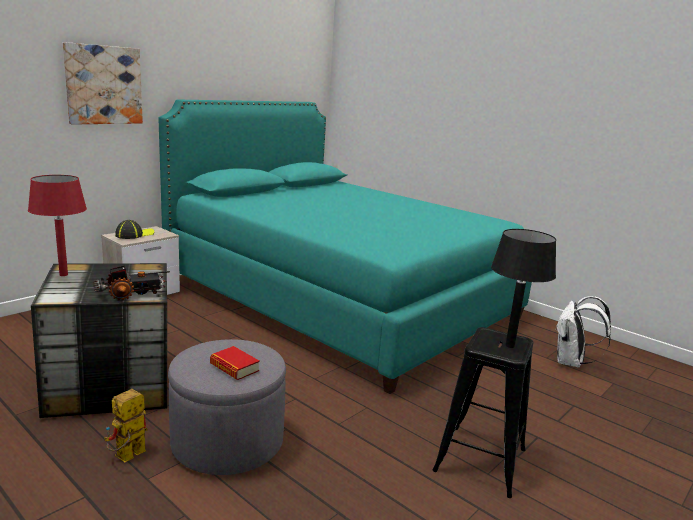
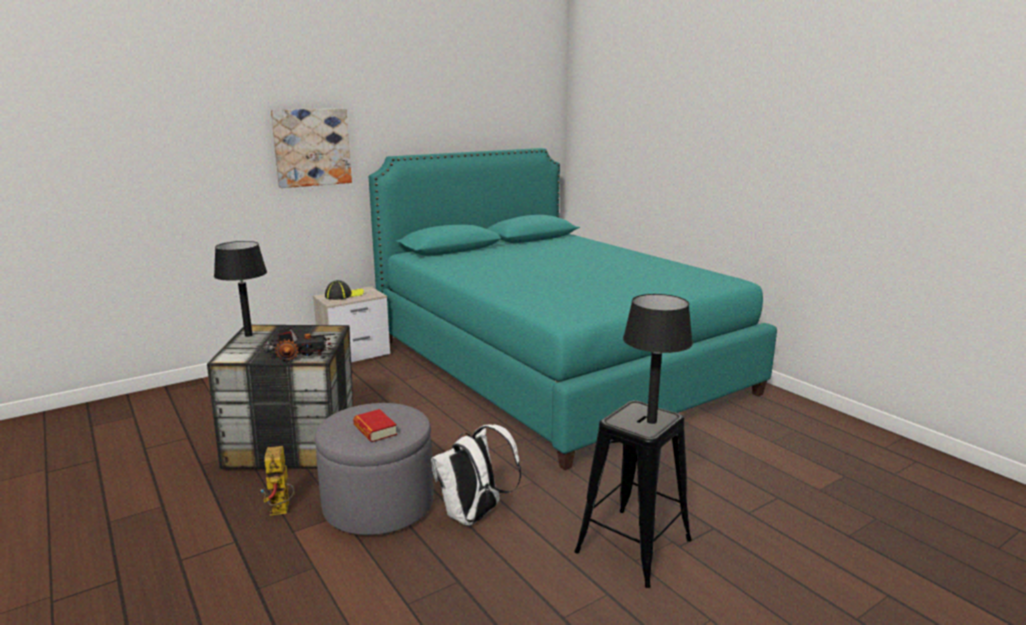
camera: 15 degrees right, 0 degrees up
(64, 274) = (249, 335): red table lamp -> black table lamp
(126, 458) = (282, 511): toy robot -> toy robot turned 60 degrees counterclockwise
(571, 362) = (802, 449): white backpack -> white backpack (474, 516)

